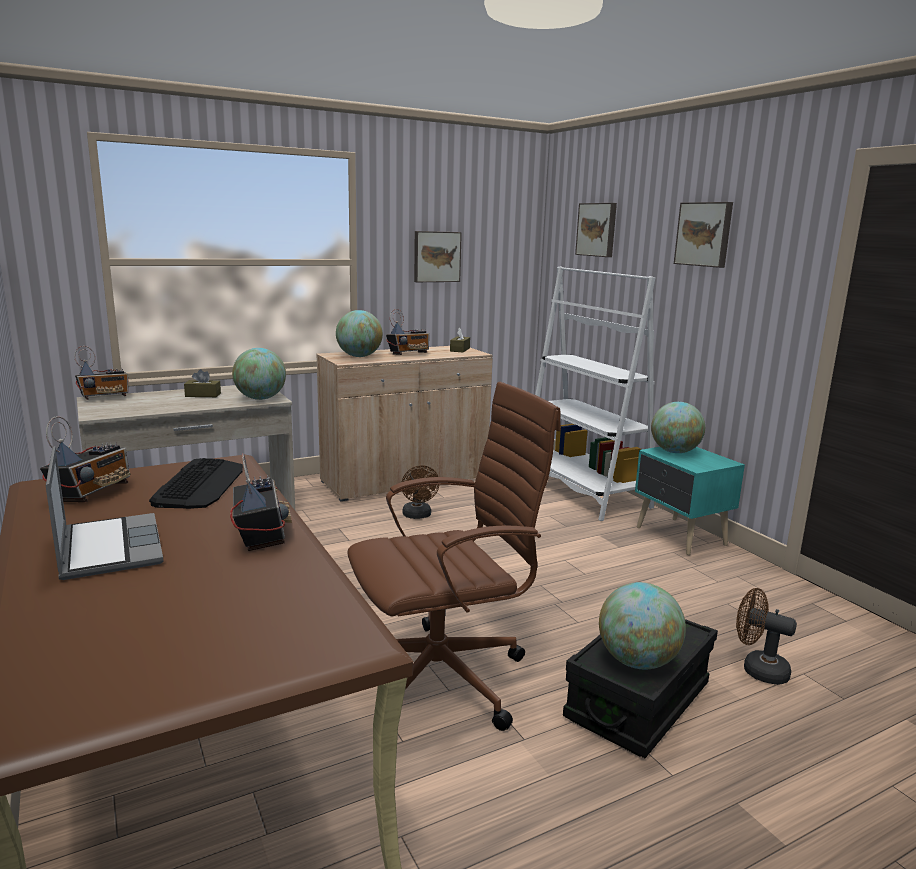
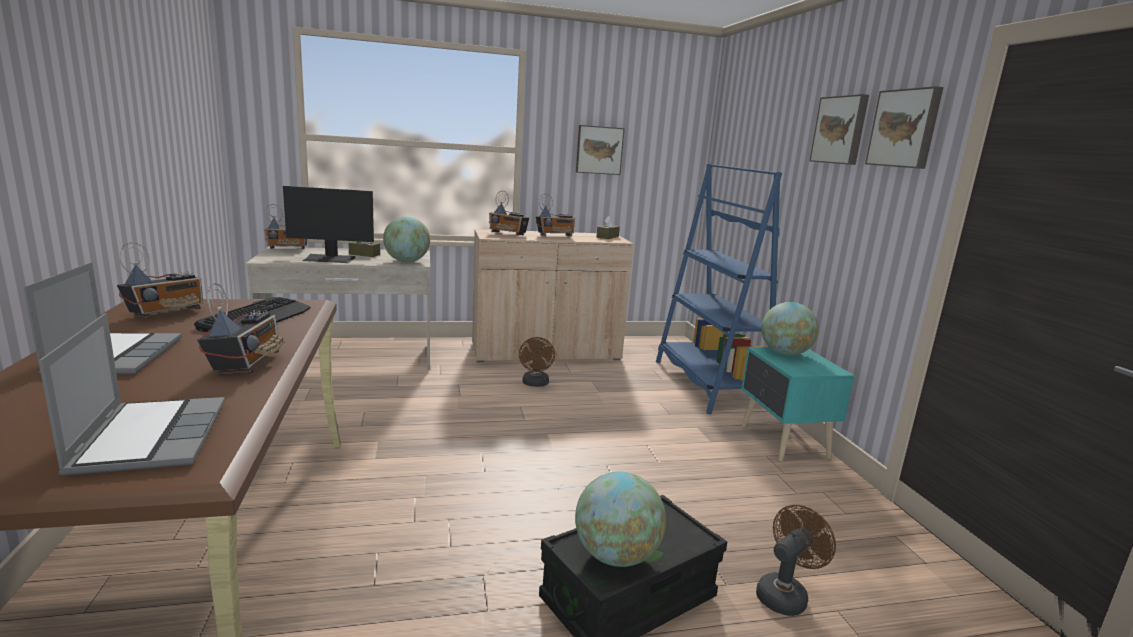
camera: 15 degrees right, 0 degrees up
(171, 405) = (329, 259): none -> monitor
(269, 620) = (150, 436): none -> laptop
(359, 356) = (508, 234): globe -> radio
(443, 678) = (453, 534): brown office chair -> none
(583, 491) = (708, 384): white bookcase -> blue bookcase
(597, 229) = (752, 129): picture -> picture (905, 128)
(757, 669) = (785, 594): brown fan -> brown fan turned 90 degrees clockwise

